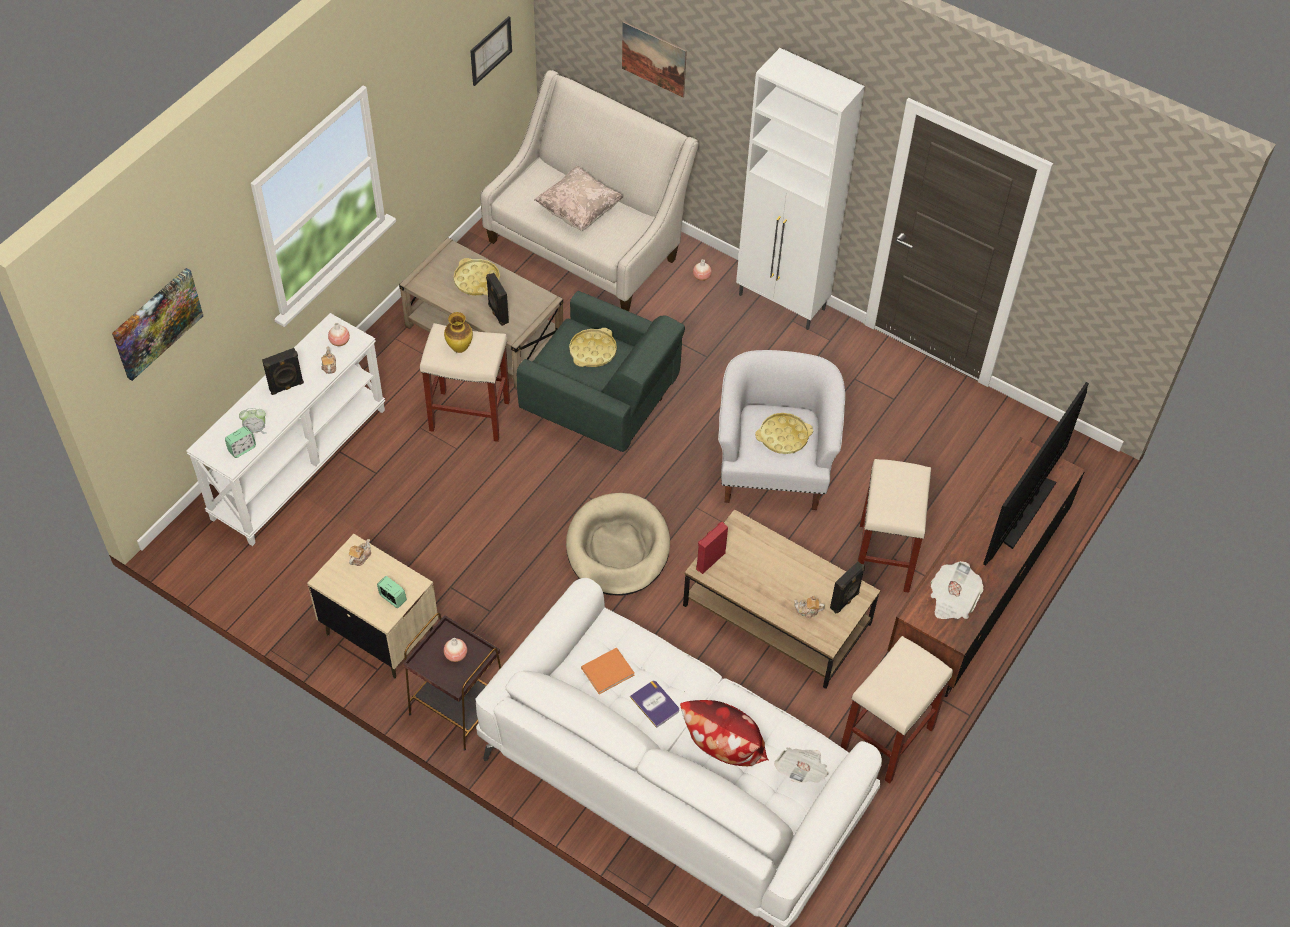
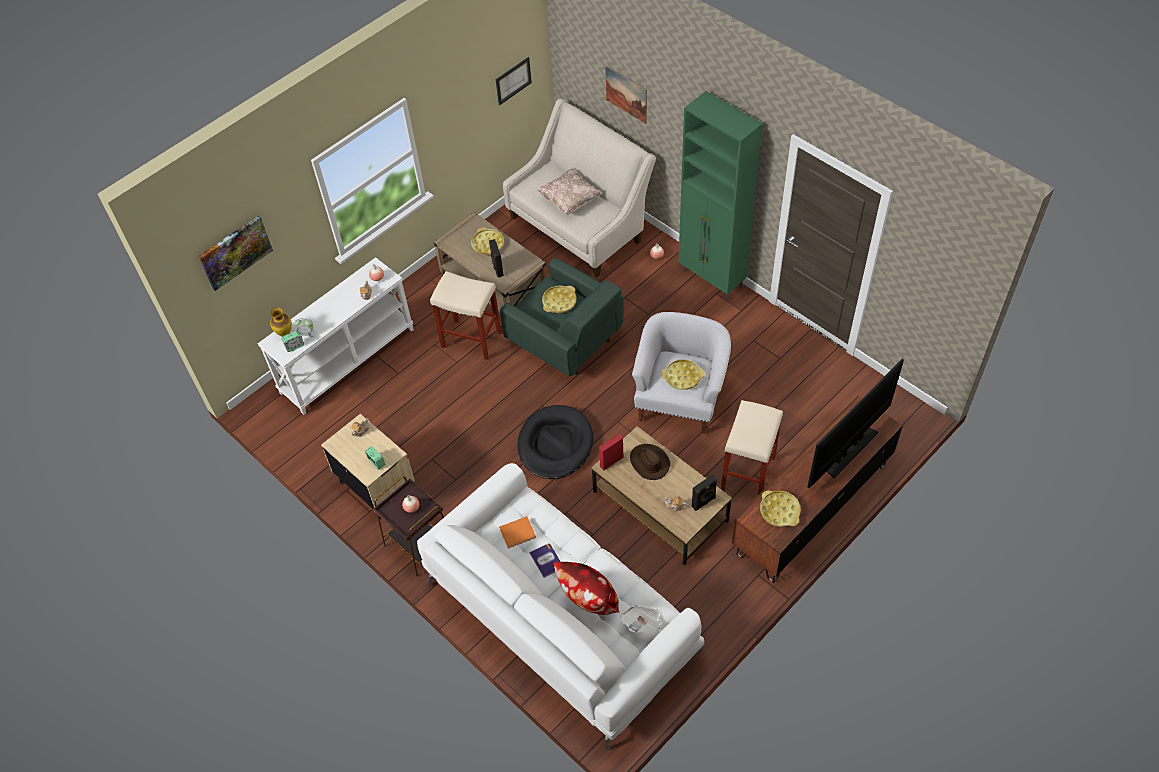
camera: 15 degrees right, 0 degrees up
(286, 387) = (334, 306): black speaker -> none
(460, 348) = (459, 290): vase -> vase (285, 333)
(617, 548) = (555, 444): beige dog bed -> black dog bed
(761, 557) = (649, 463): none -> brown hat
(782, 303) = (712, 280): white cabinet -> green cabinet
(886, 739) = (722, 608): beige stool -> none
(952, 600) = (779, 511): newspaper -> yellow tray

